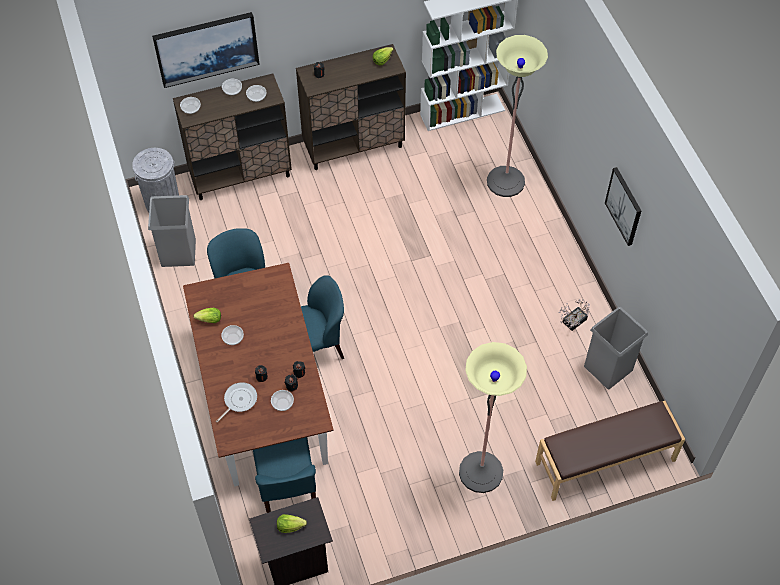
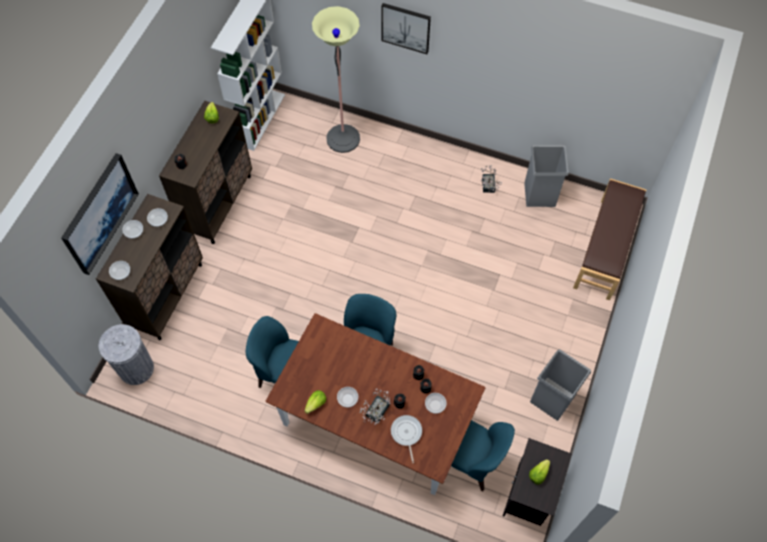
camera: 50 degrees left, 5 degrees up
(178, 252) = (193, 390): grey trash can -> grey trash can (552, 399)
(238, 366) = (375, 413): none -> potted plant
(481, 472) = (554, 326): floor lamp -> none
(624, 206) = (493, 74): picture -> picture (406, 27)

